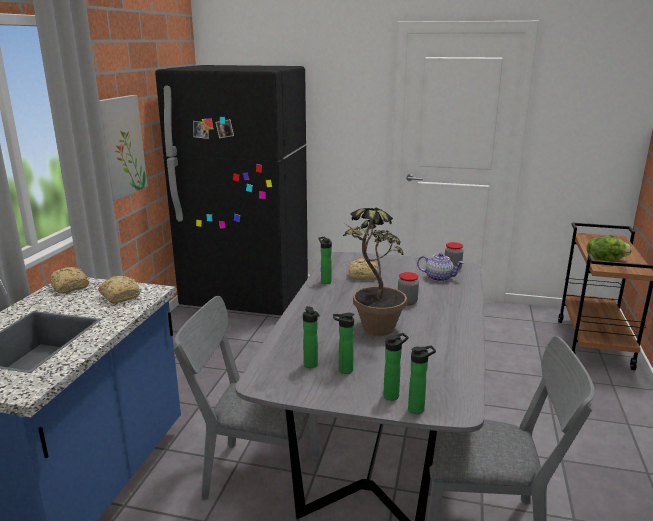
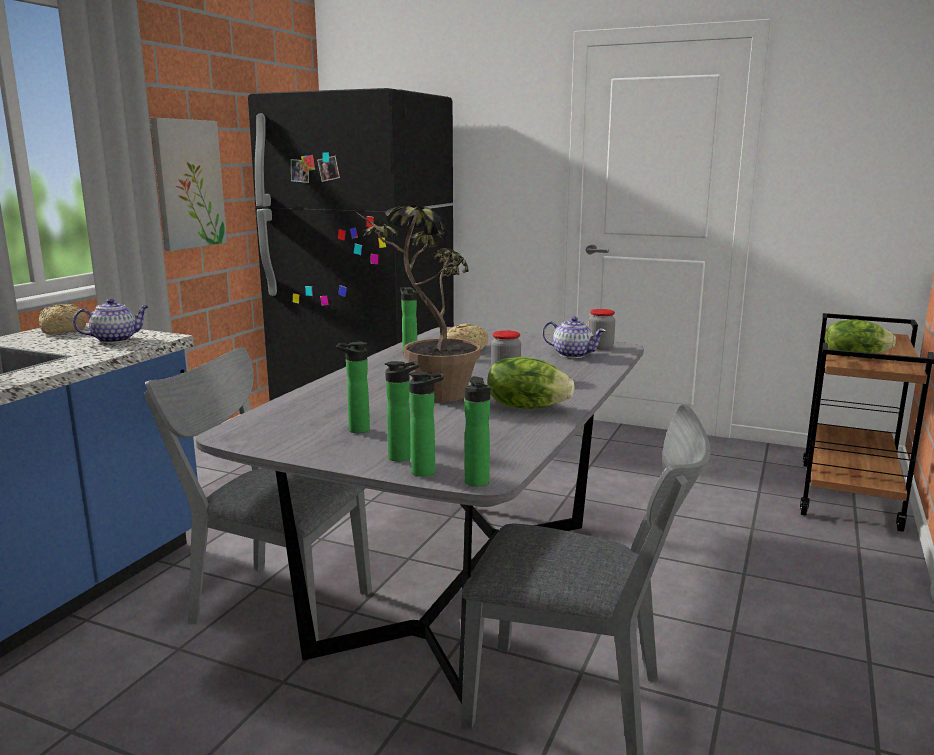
camera: 10 degrees right, 5 degrees down
(120, 296) = (116, 339): bread -> teapot
(311, 365) = (316, 423): bottle -> bottle (478, 483)
(442, 335) = (527, 406): none -> lettuce

